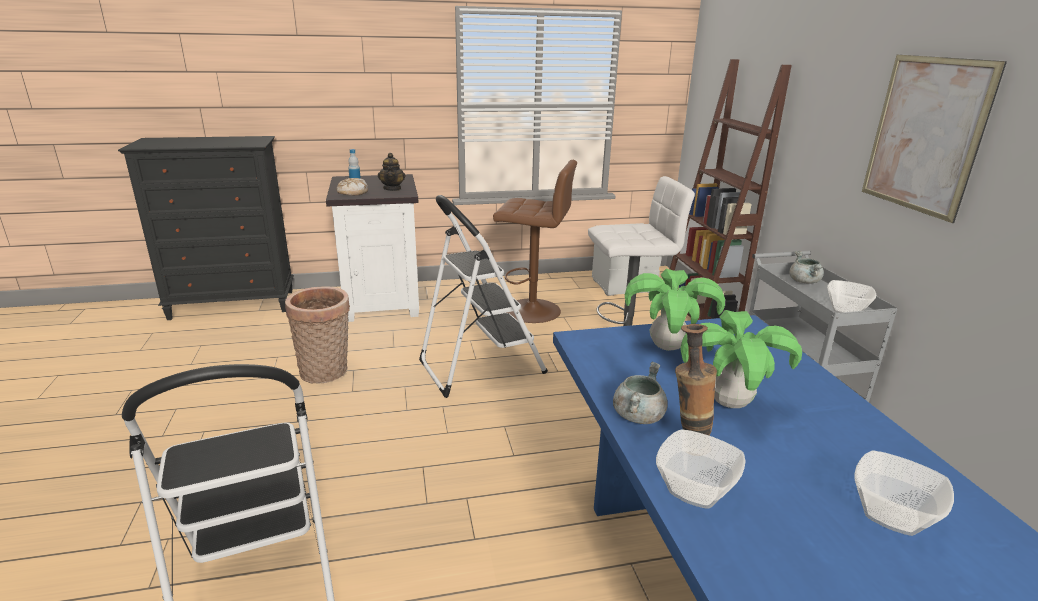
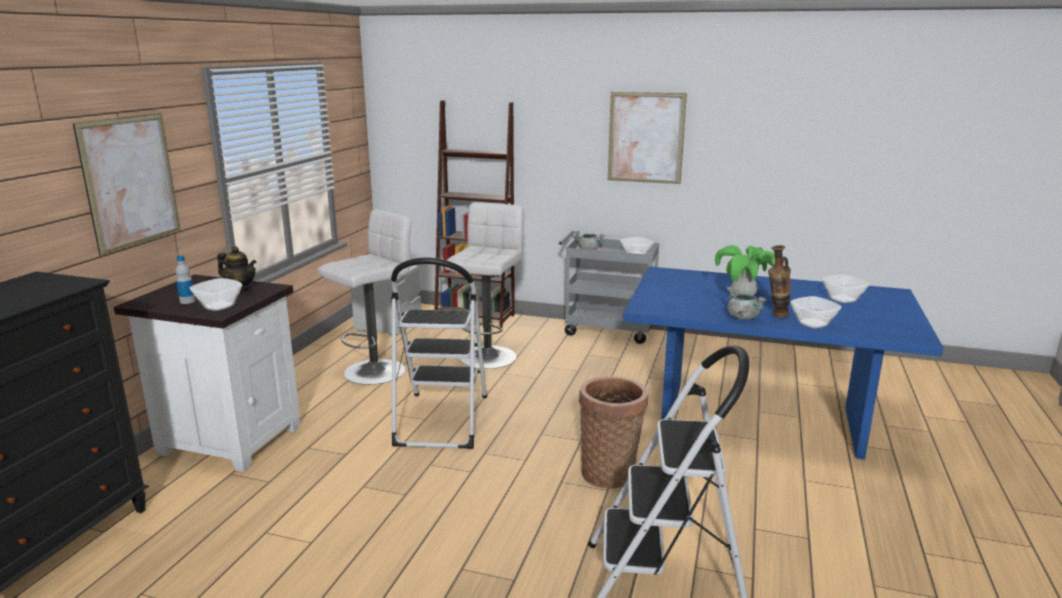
camera: 60 degrees left, 5 degrees down
(326, 372) = (347, 503): basket -> basket (610, 472)
(352, 192) = (218, 306): bread -> bowl
(364, 90) = (130, 181): none -> picture
(532, 311) = (375, 371): brown stool -> white stool
(667, 347) = (671, 293): potted plant -> none

